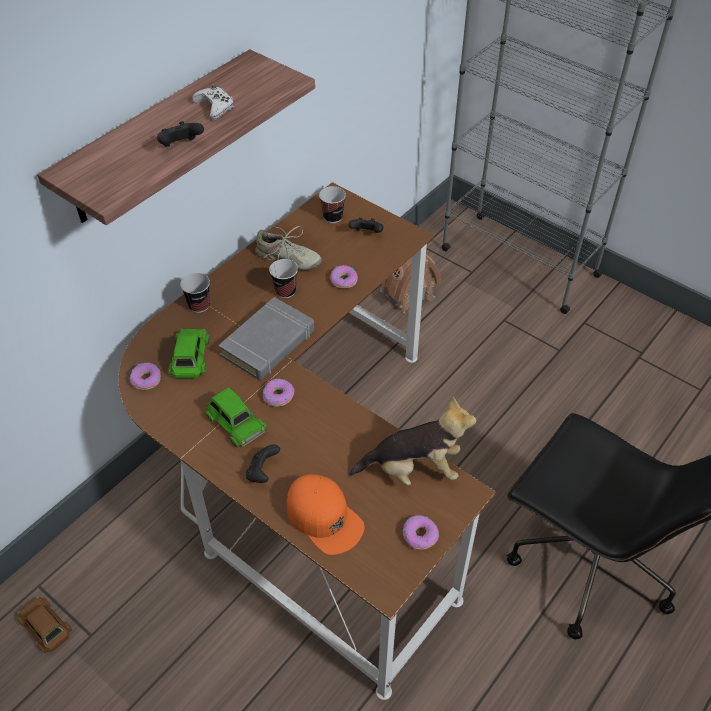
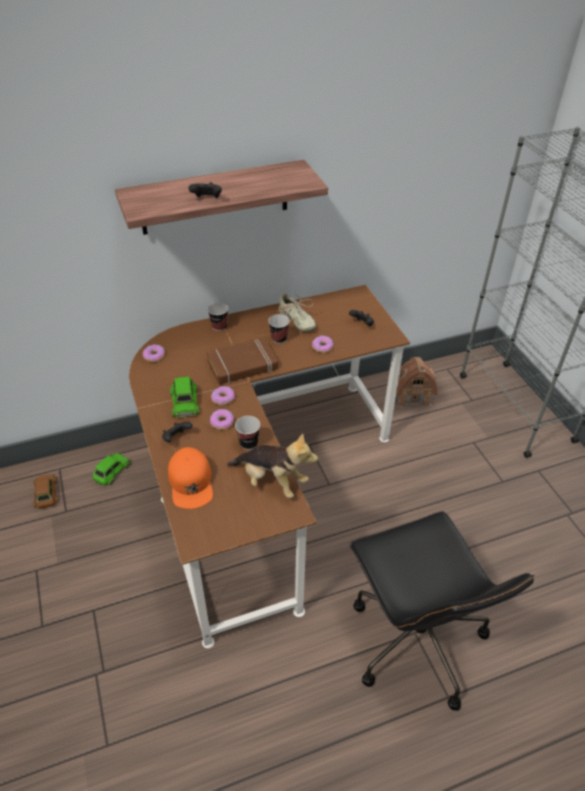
camera: 30 degrees right, 5 degrees down
(190, 357) = (189, 354): green toy car -> green toy car (111, 471)
(215, 107) = (249, 184): white game controller -> none
(268, 343) = (242, 365): grey book -> brown book
(333, 217) = (347, 306): cup -> cup (248, 443)
(420, 535) = (242, 523): donut -> donut (222, 422)

